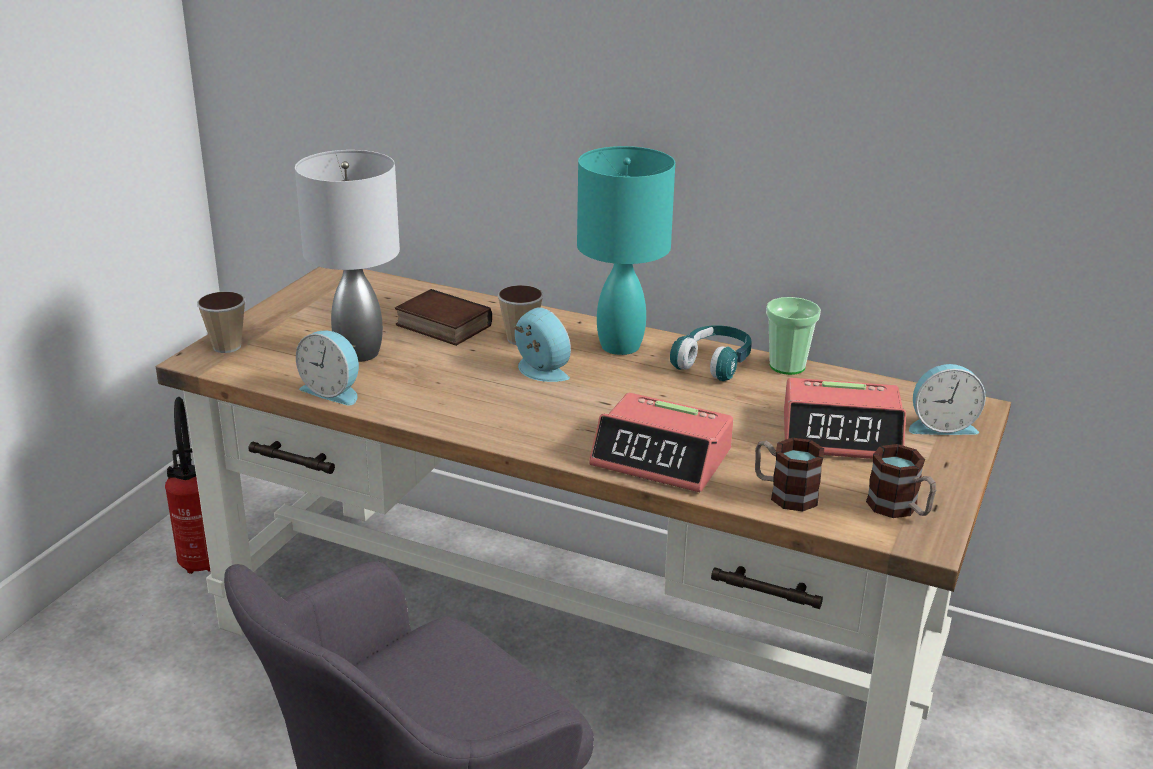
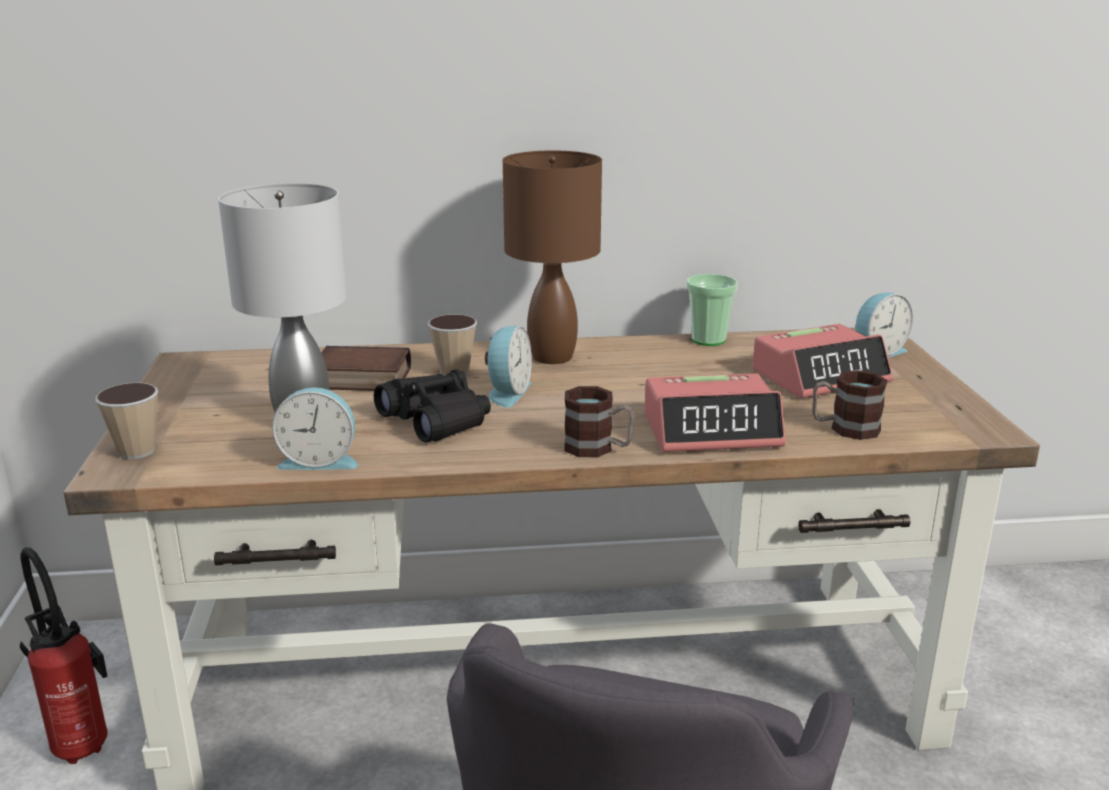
camera: 30 degrees left, 5 degrees down
(453, 381) = (436, 420): none -> black binoculars
(538, 371) = (507, 392): alarm clock -> alarm clock turned 90 degrees clockwise
(619, 346) = (552, 357): turquoise table lamp -> brown table lamp
(713, 364) = (649, 351): turquoise headphones -> none
(900, 509) = (939, 415): mug -> mug (598, 448)

